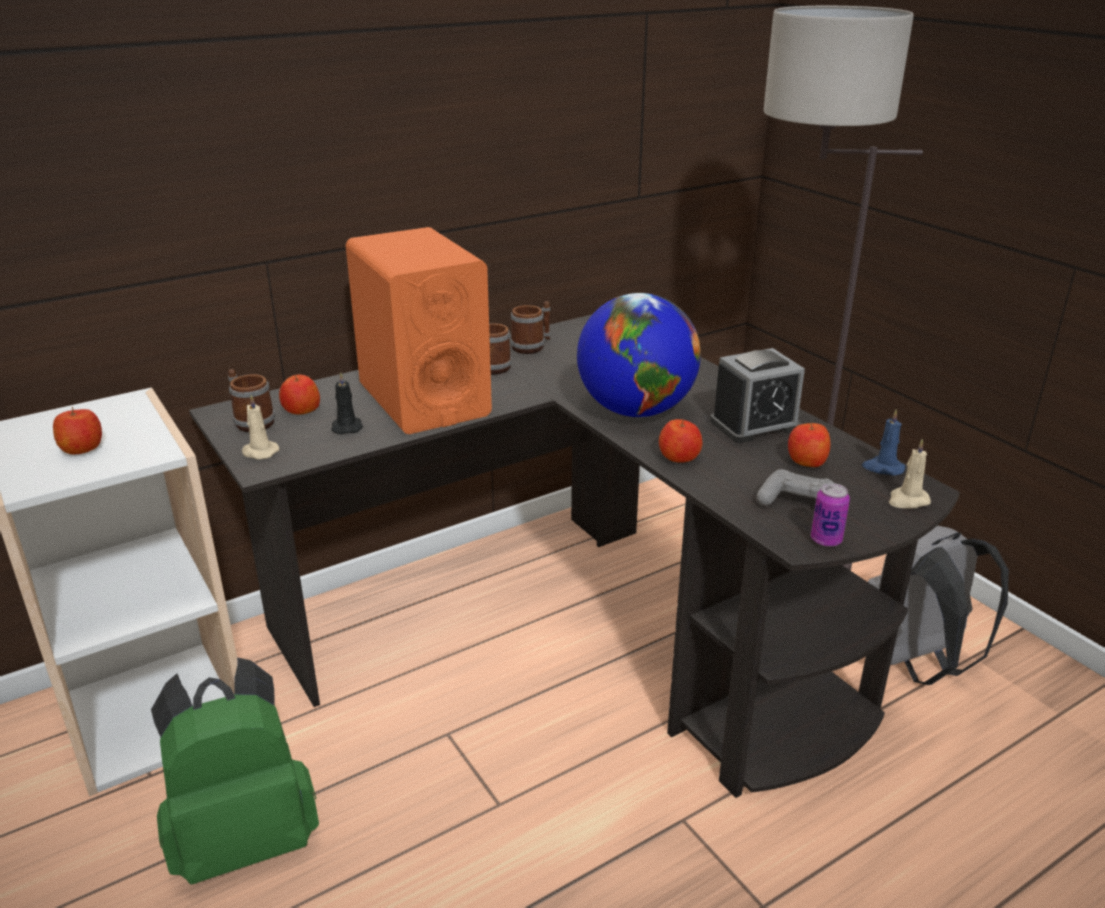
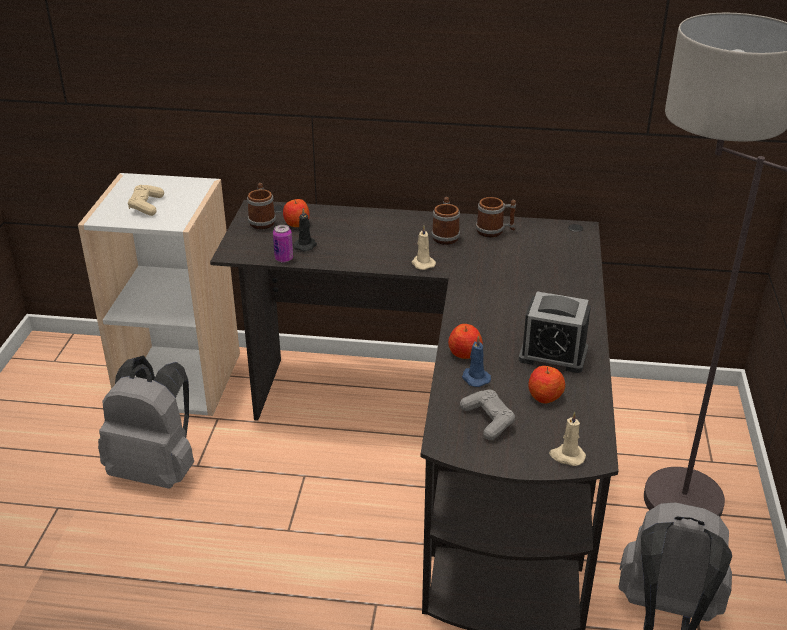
camera: 40 degrees right, 5 degrees up
(82, 448) = (146, 206): apple -> beige game controller
(245, 838) = (157, 470): green backpack -> grey backpack
(259, 452) = (243, 243): beige candle -> beige candle (422, 263)
(423, 400) = (371, 244): orange speaker -> none
(635, 410) = (489, 308): globe -> none
(826, 540) = (466, 450): can -> can (284, 258)
(882, 468) = (590, 427): blue candle -> blue candle (475, 378)

